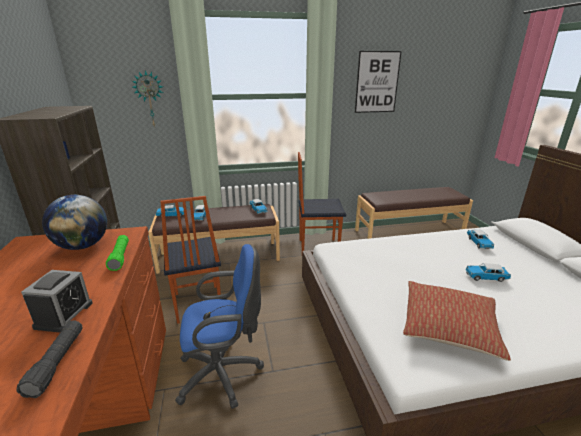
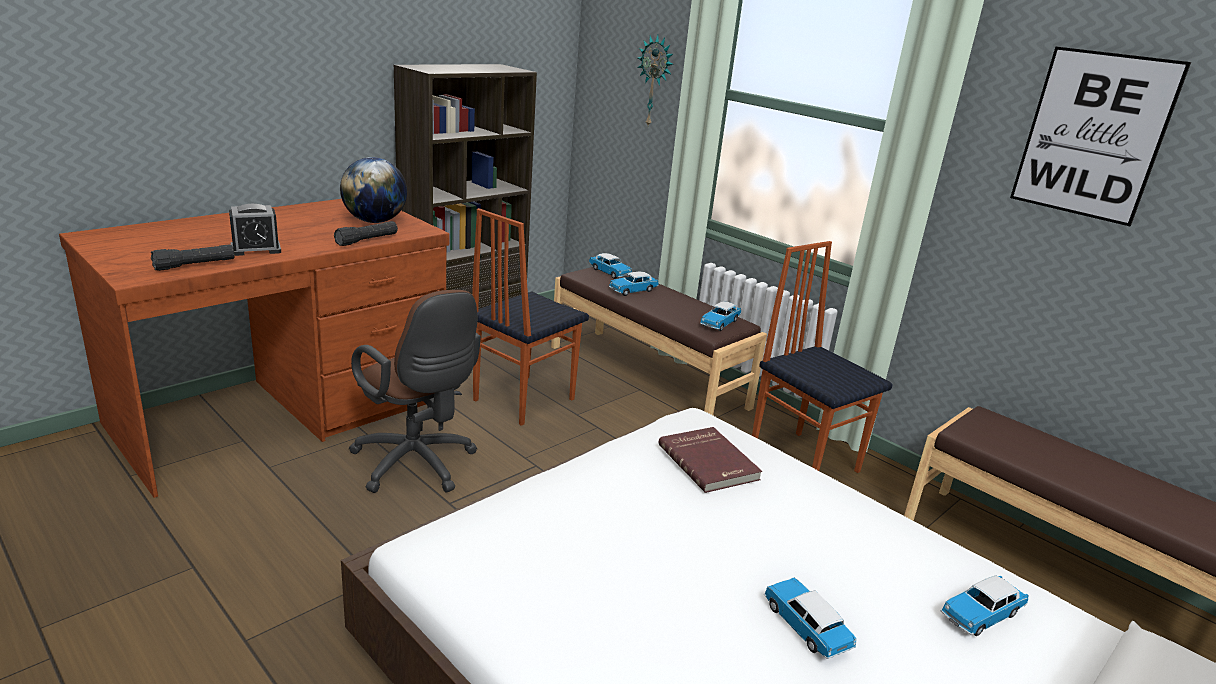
camera: 55 degrees right, 0 degrees up
(120, 257) = (367, 240): green flashlight -> black flashlight
(224, 373) = (417, 466): blue office chair -> brown office chair
(371, 256) = (709, 462): none -> red book
(448, 327) = (564, 580): pillow -> none

